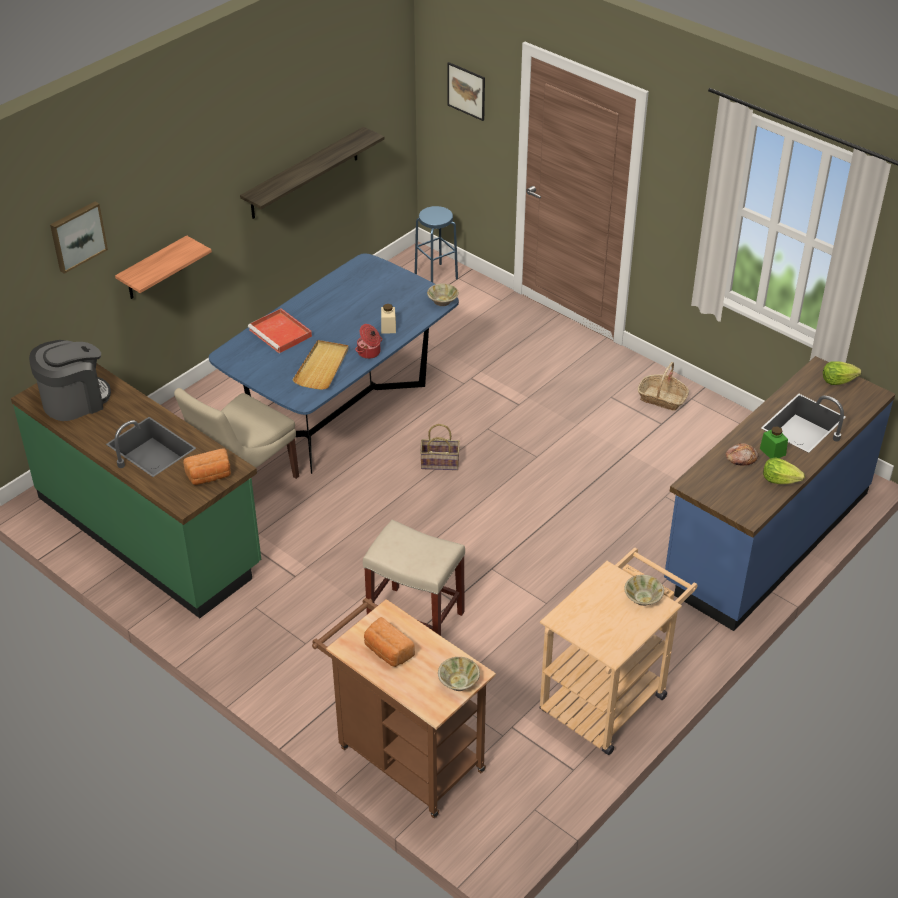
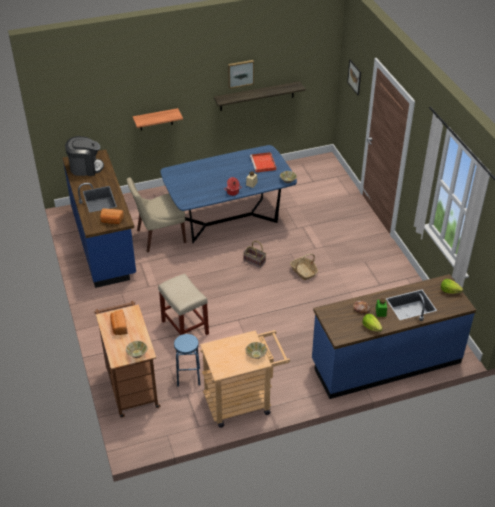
camera: 30 degrees right, 0 degrees up
(77, 236) = (112, 91): picture -> picture (240, 73)
(149, 532) = (104, 242): green counter -> blue counter
(281, 333) = (201, 169): red tray -> red tray (263, 164)
(322, 367) = (206, 191): beige tray -> none
(436, 276) = (326, 171): blue stool -> blue stool (188, 377)
(662, 398) = (391, 272): basket -> basket (303, 272)

